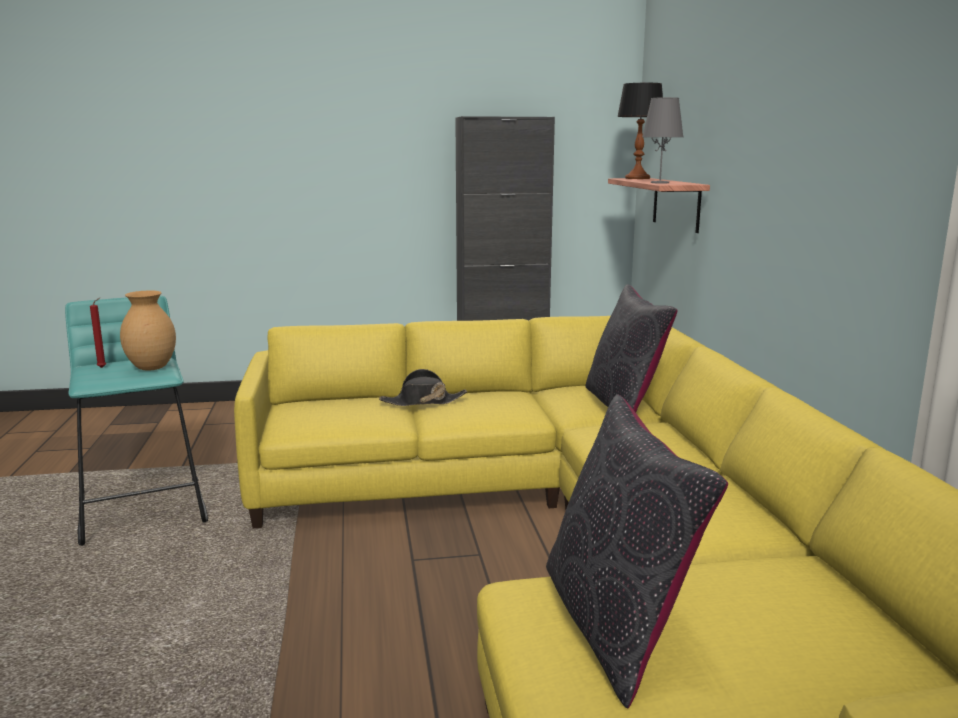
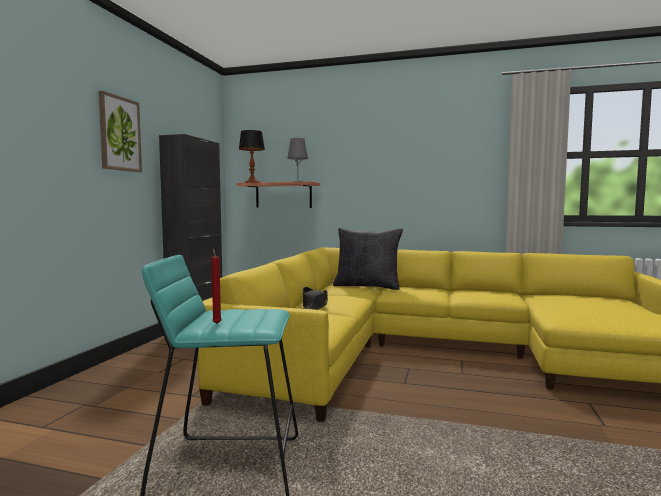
camera: 65 degrees left, 10 degrees down
(152, 368) = (251, 312): brown vase -> none
(385, 127) = (119, 134): none -> picture
(616, 625) = (587, 314): black pillow -> none

